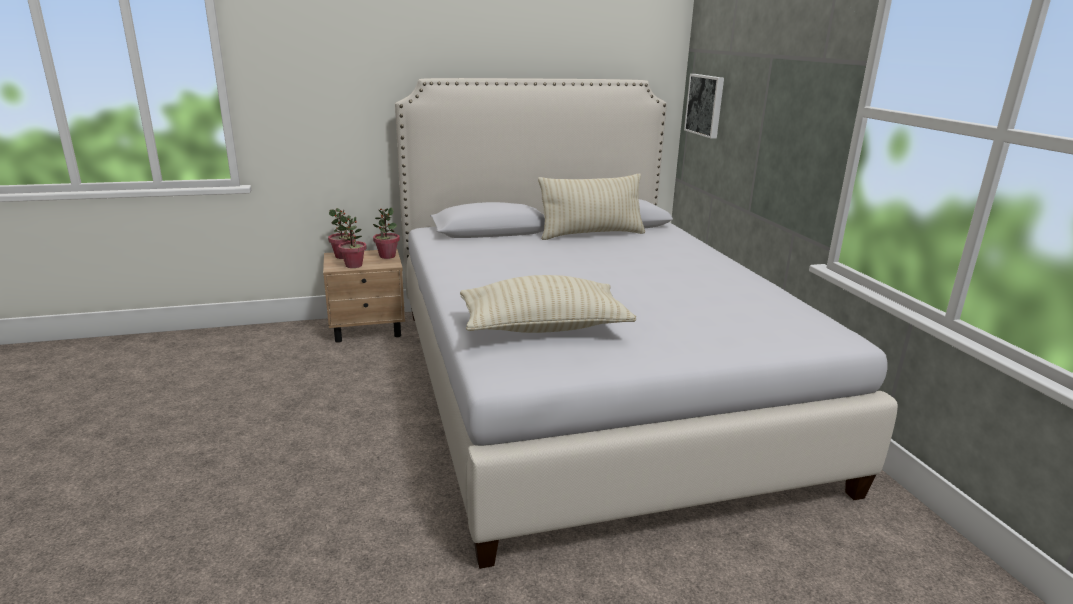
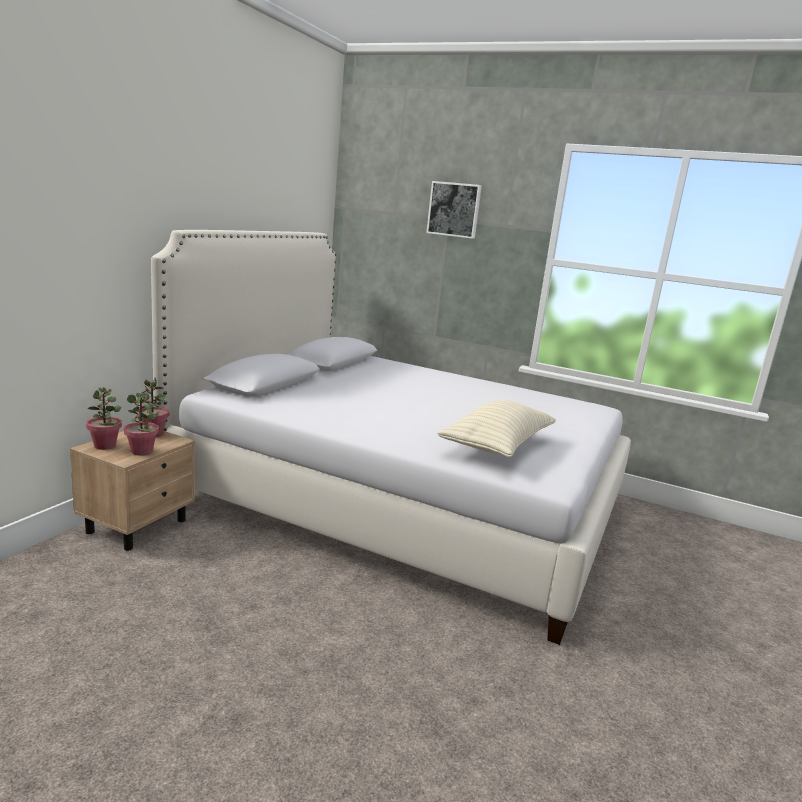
camera: 50 degrees left, 5 degrees down
(591, 234) = (343, 372): beige pillow -> none
(706, 105) = (368, 254): picture -> picture (454, 209)

